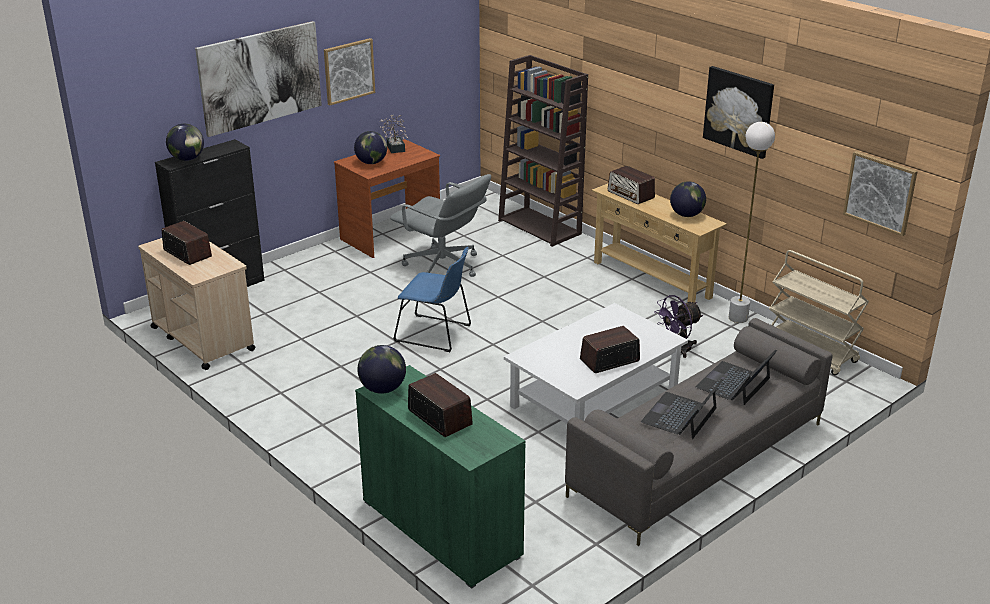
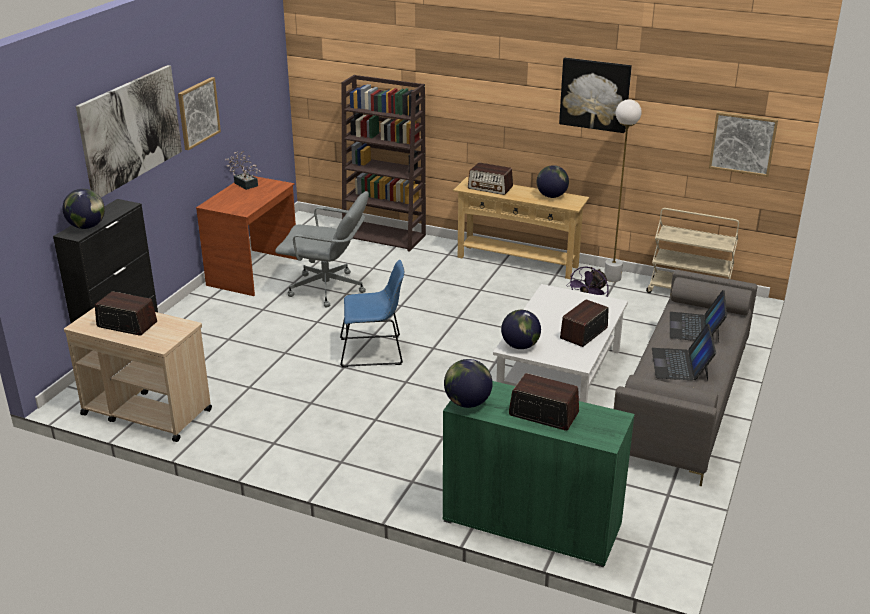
camera: 25 degrees left, 0 degrees up
(371, 162) = (235, 201): globe -> globe (520, 346)

